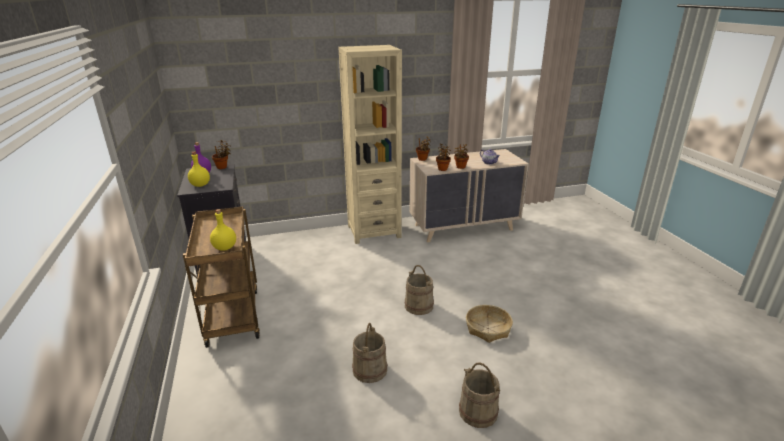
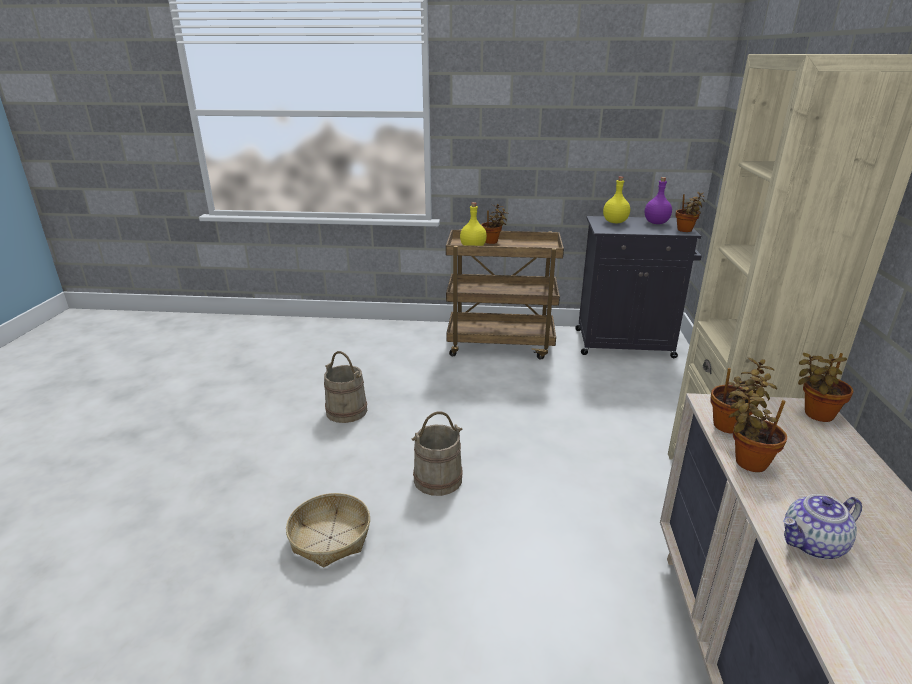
camera: 110 degrees right, 0 degrees up
(203, 242) = (492, 241): none -> potted plant
(478, 412) = (214, 468): beige bucket -> none

